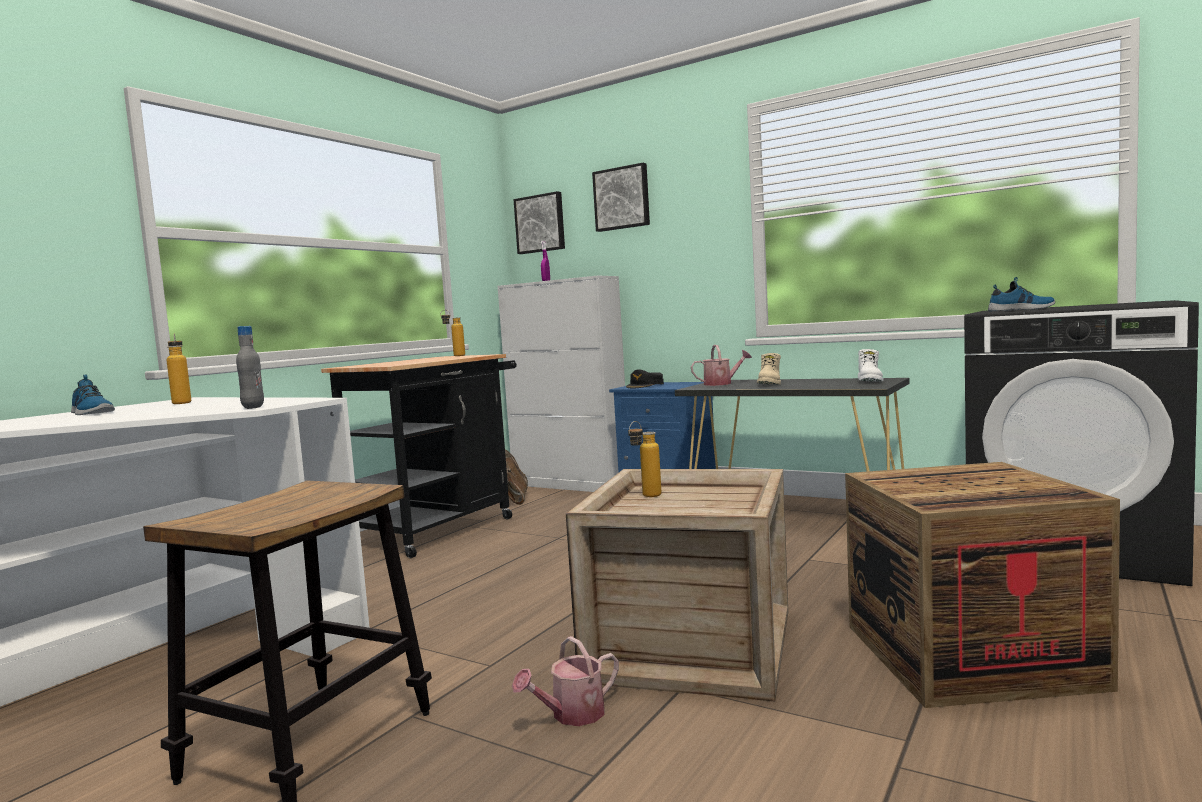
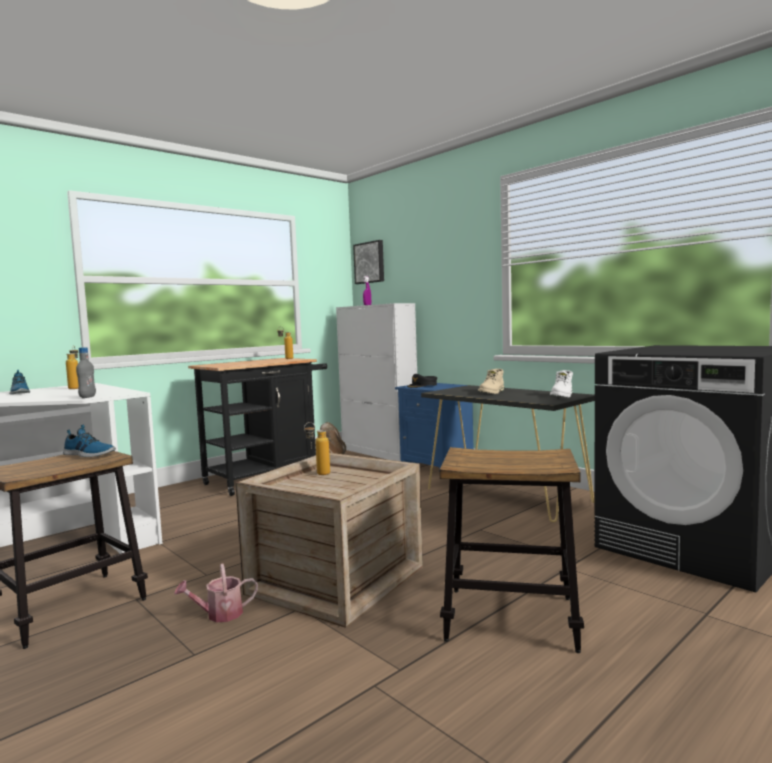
camera: 15 degrees right, 0 degrees up
(622, 198) = (419, 245): picture -> none
(721, 383) = (462, 389): watering can -> none
(968, 655) = (510, 618): crate -> stool
(1022, 309) = (656, 349): shoe -> shoe (88, 454)

